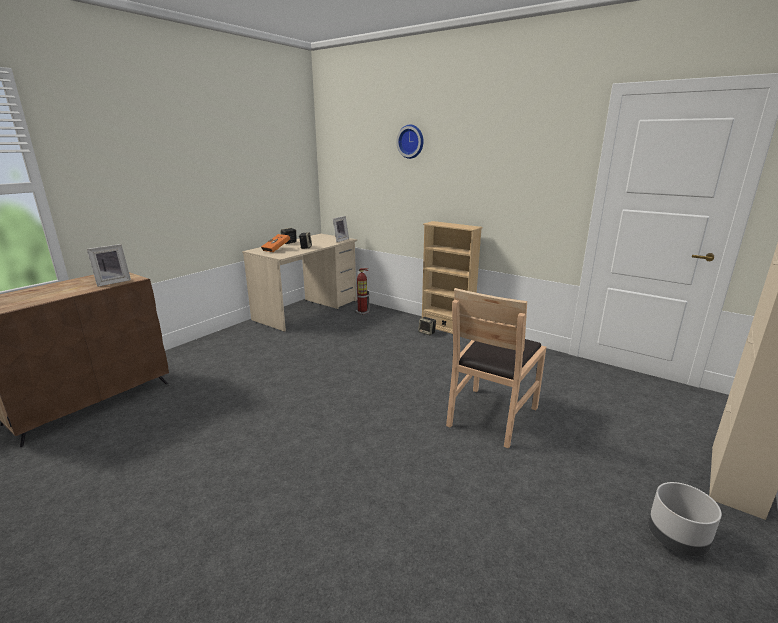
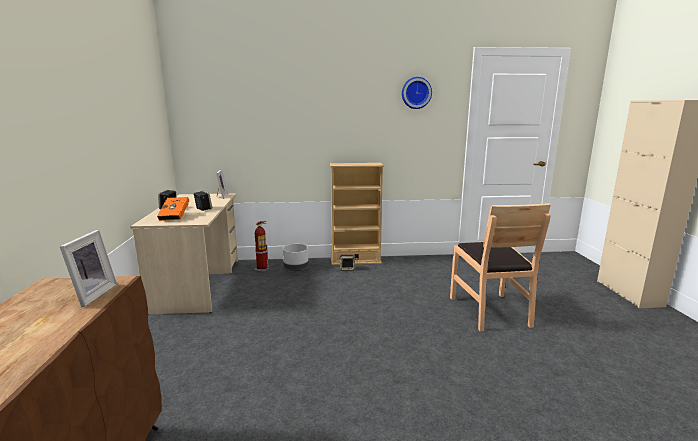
camera: 40 degrees left, 5 degrees down
(411, 141) = (299, 88): wall clock -> wall clock (416, 93)
(676, 539) = (665, 335): grey planter -> grey planter (296, 269)

